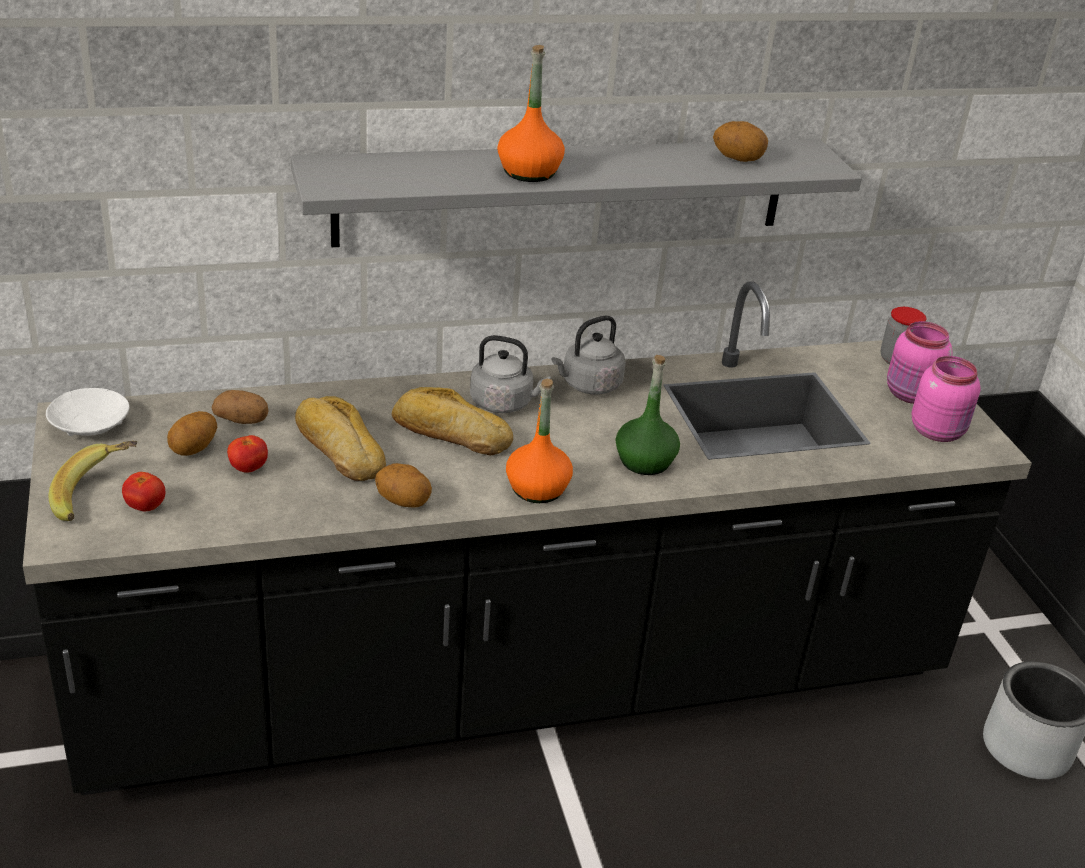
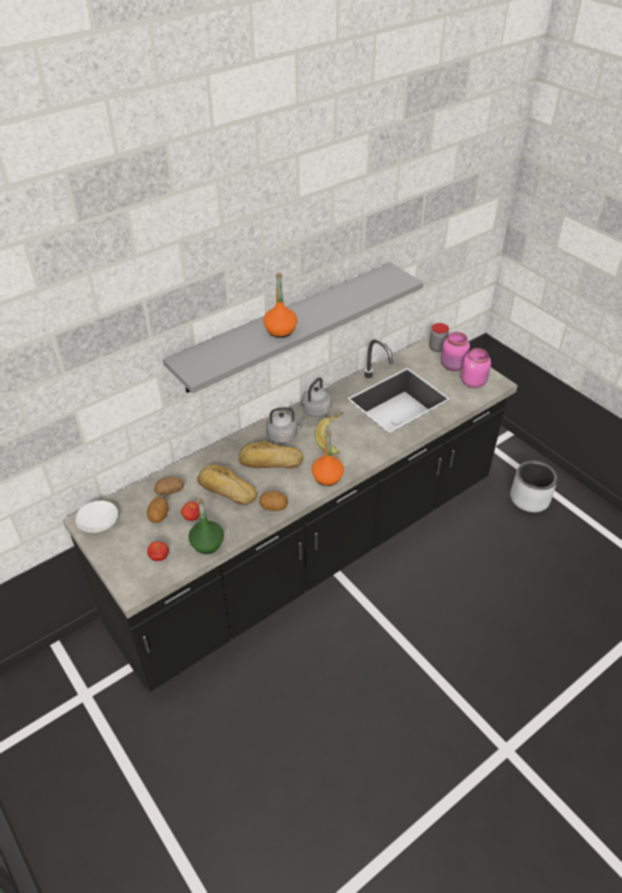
camera: 20 degrees left, 10 degrees up
(97, 496) = (132, 560): banana -> banana (333, 440)
(645, 461) = (364, 444): green bottle -> green bottle (207, 543)
(737, 159) = (364, 288): potato -> none

